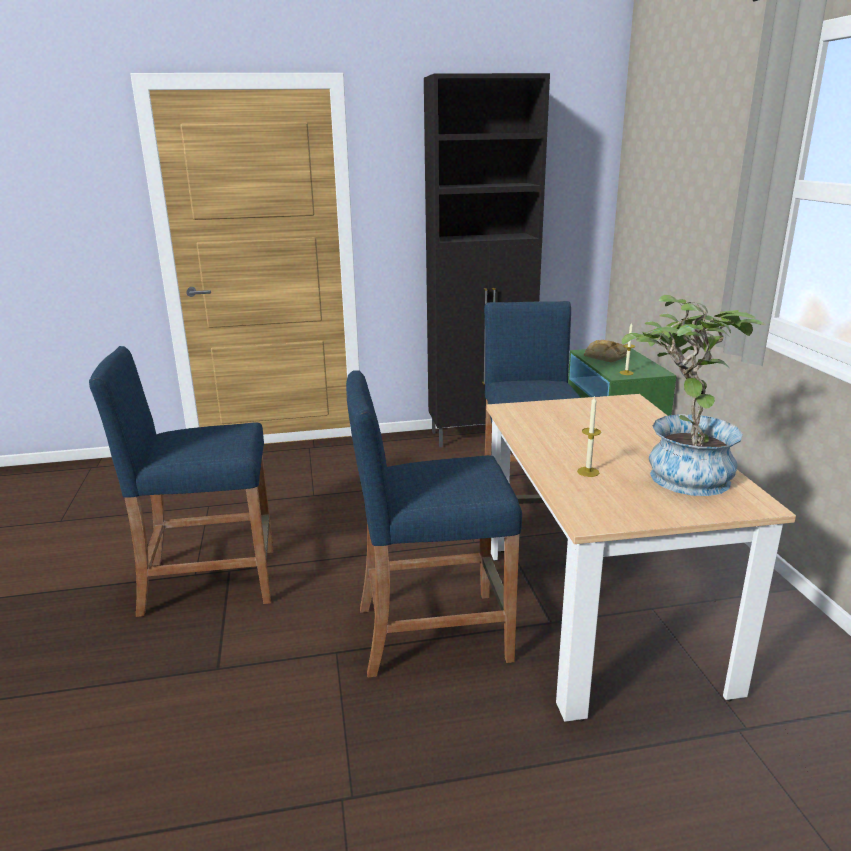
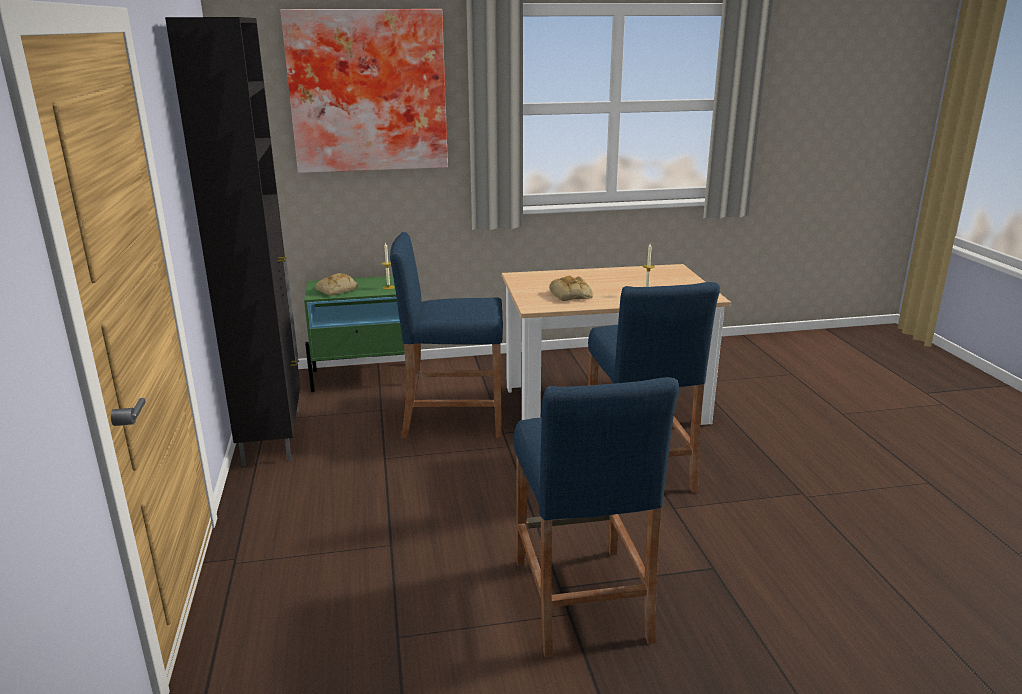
camera: 90 degrees left, 0 degrees up
(560, 427) = (571, 295): none -> bread
(678, 473) = (642, 276): potted plant -> none
(694, 153) = (368, 91): none -> picture

